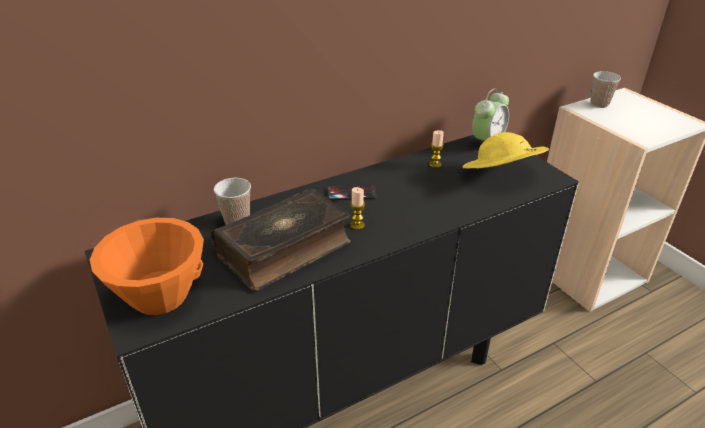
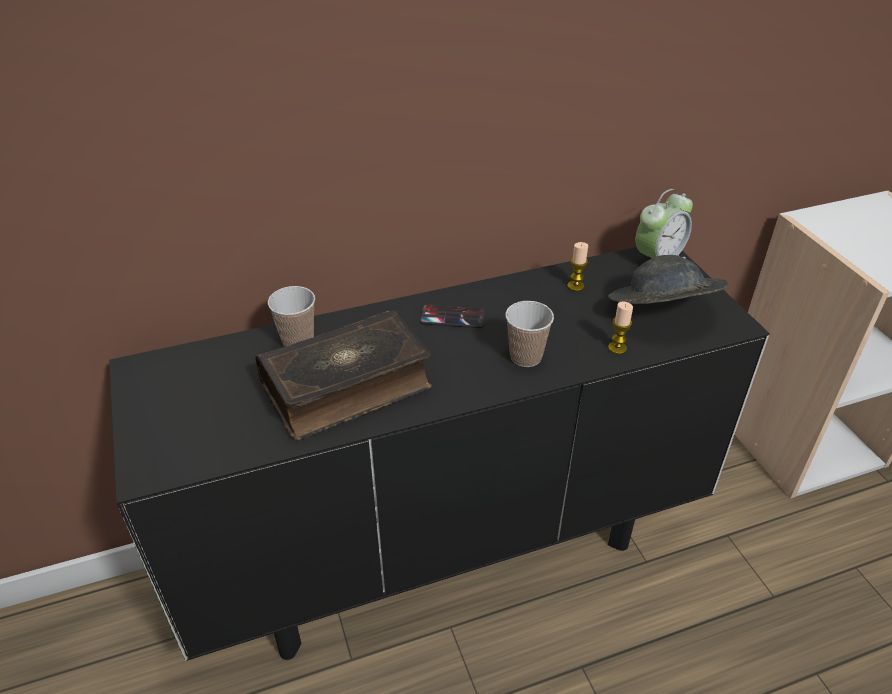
camera: 10 degrees right, 5 degrees up
(160, 297) = (182, 433): orange bowl -> none
(357, 225) = (447, 364): candle -> candle (617, 348)
(501, 176) = (661, 313): yellow hat -> grey hat
(599, 104) = (840, 214): cup -> cup (525, 357)

